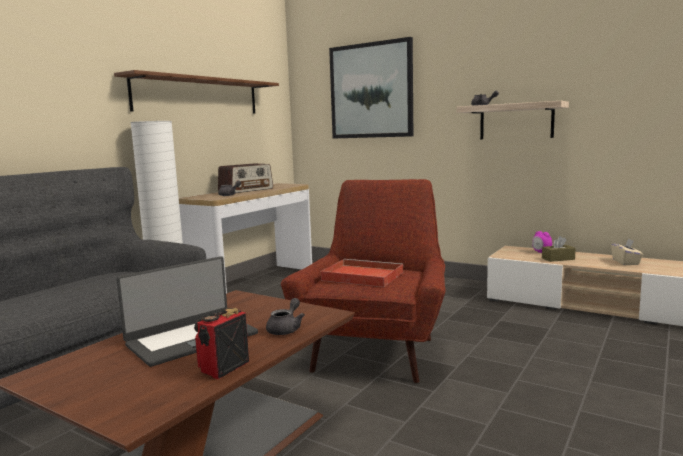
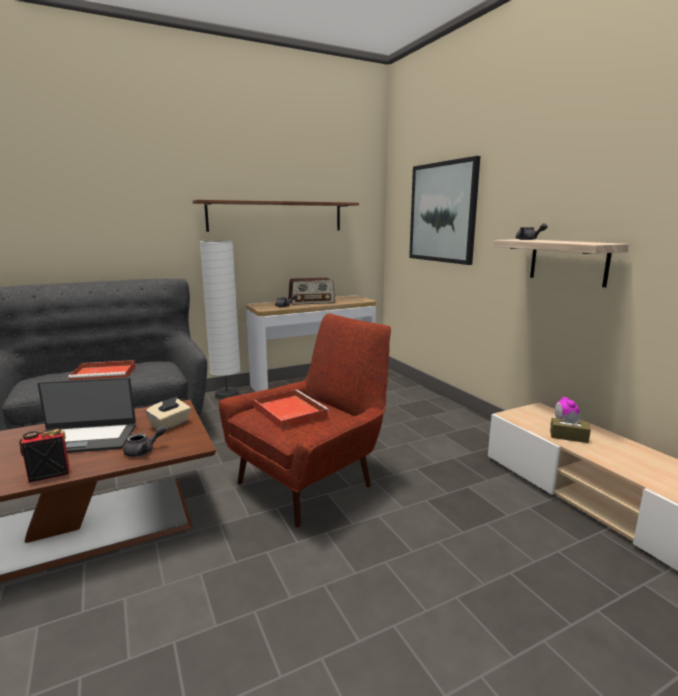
camera: 30 degrees right, 5 degrees up
(71, 291) = (105, 374): none -> red tray
(626, 262) = (651, 465): beige tissue box -> beige tissue box (170, 424)

